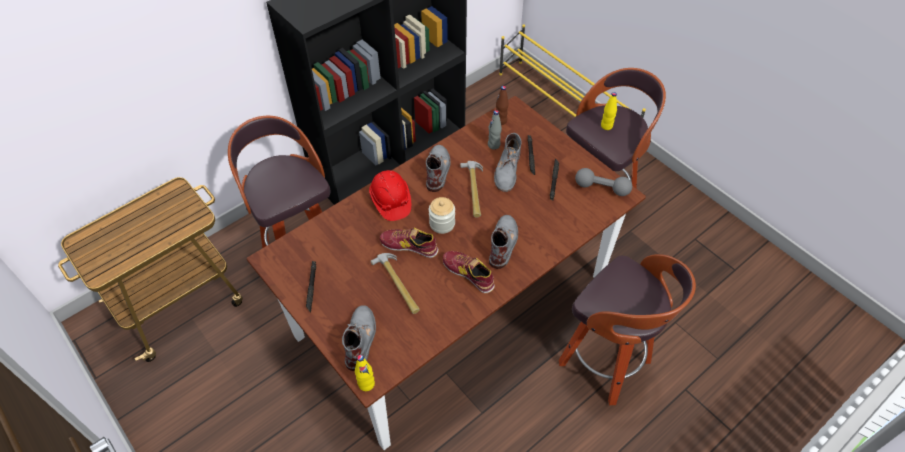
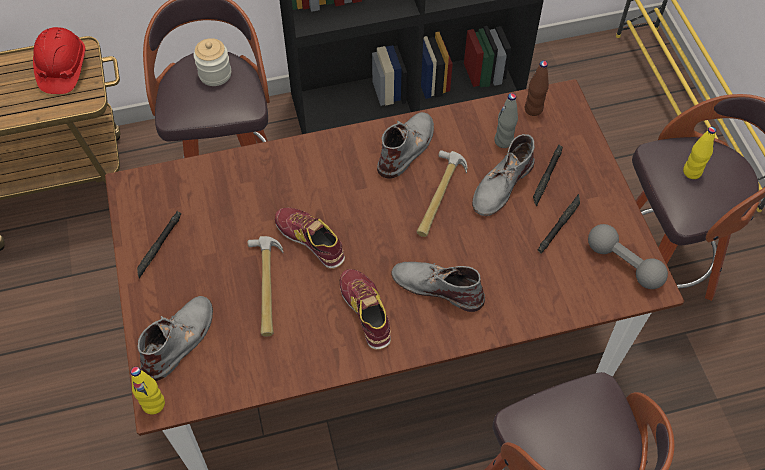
camera: 25 degrees right, 5 degrees up
(390, 201) = (320, 169): red hard hat -> red hard hat (62, 69)
(442, 223) = (370, 226): jar -> jar (215, 74)
(503, 242) = (437, 287): grey boot -> grey boot turned 105 degrees counterclockwise

